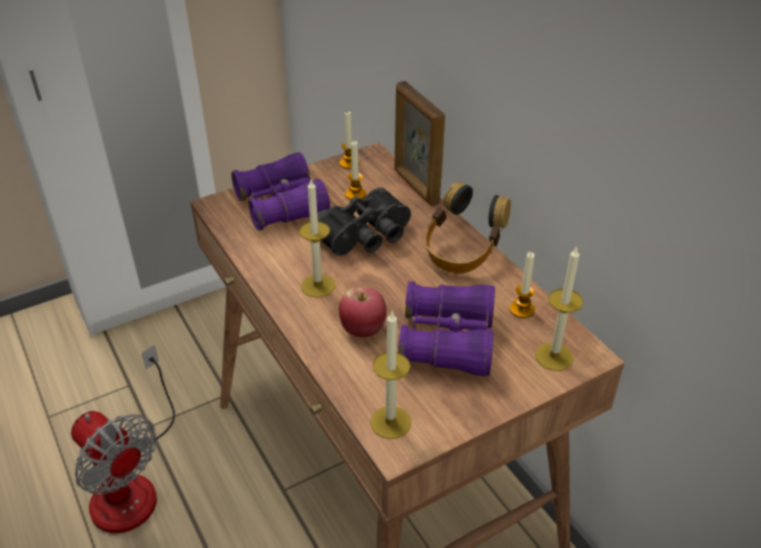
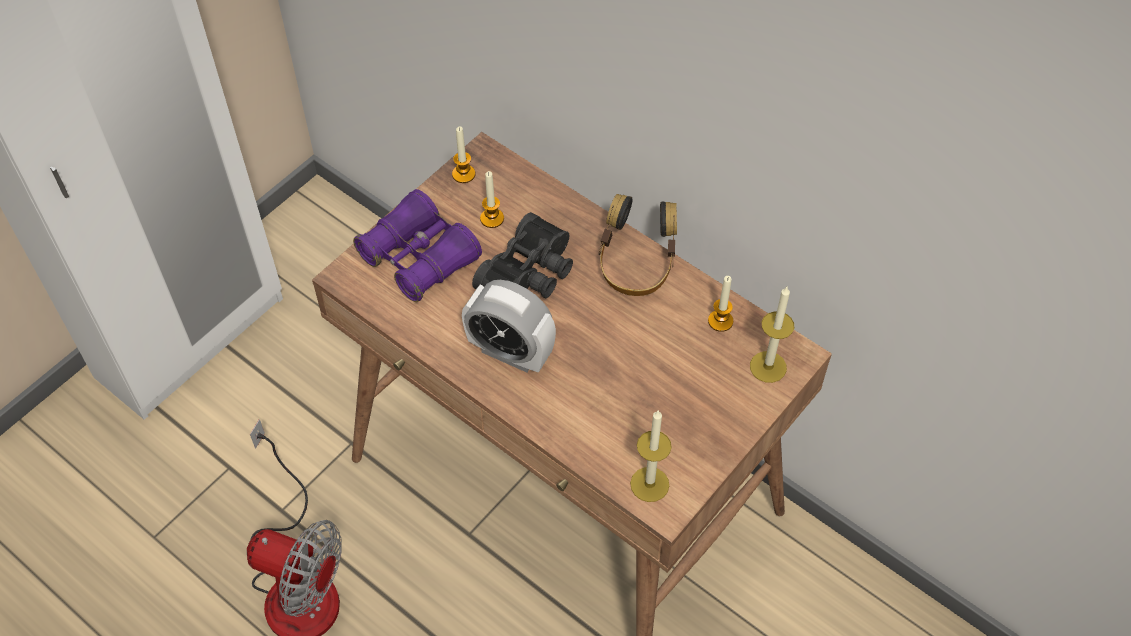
camera: 20 degrees left, 15 degrees up
(318, 286) = (510, 352): candle -> alarm clock
(363, 330) = (580, 391): apple -> none
(415, 187) = (552, 189): picture frame -> none
(447, 341) = (665, 380): purple binoculars -> none

